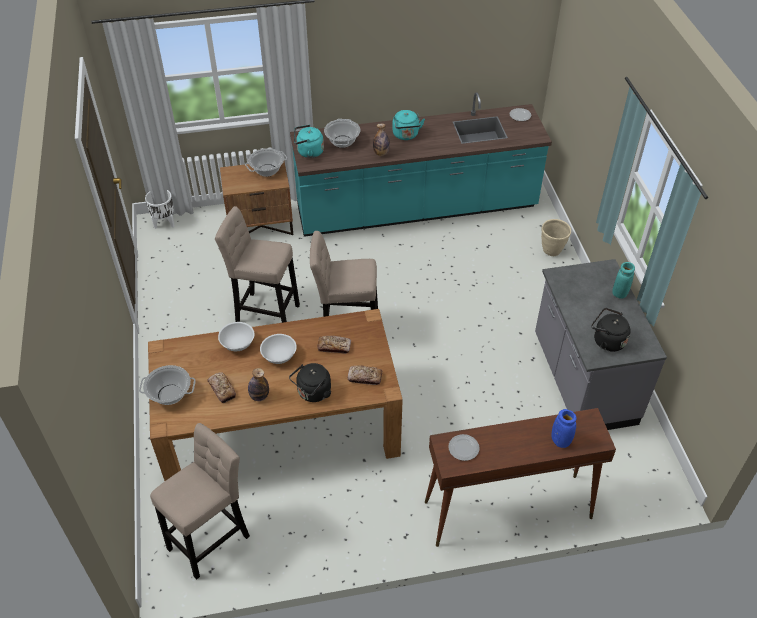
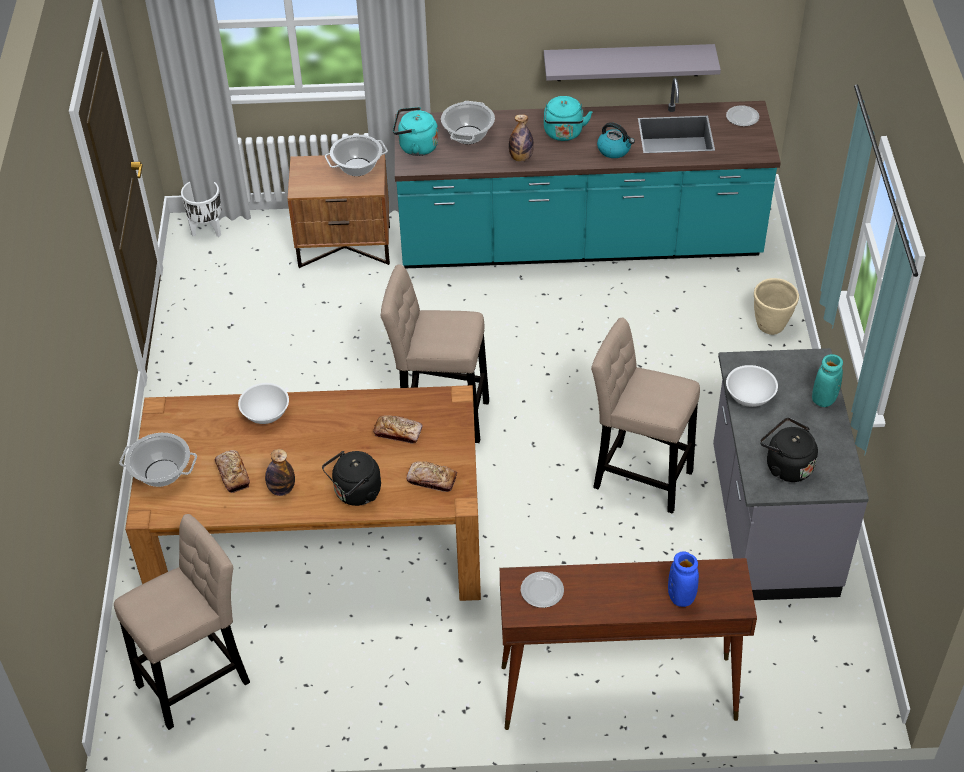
camera: 10 degrees right, 0 degrees up
(264, 311) = (327, 373): beige stool -> beige stool (638, 476)
(279, 356) = (319, 436): white bowl -> white bowl (750, 396)
(442, 85) = (628, 62): none -> grey shelf
(442, 143) = (614, 150): none -> kettle

